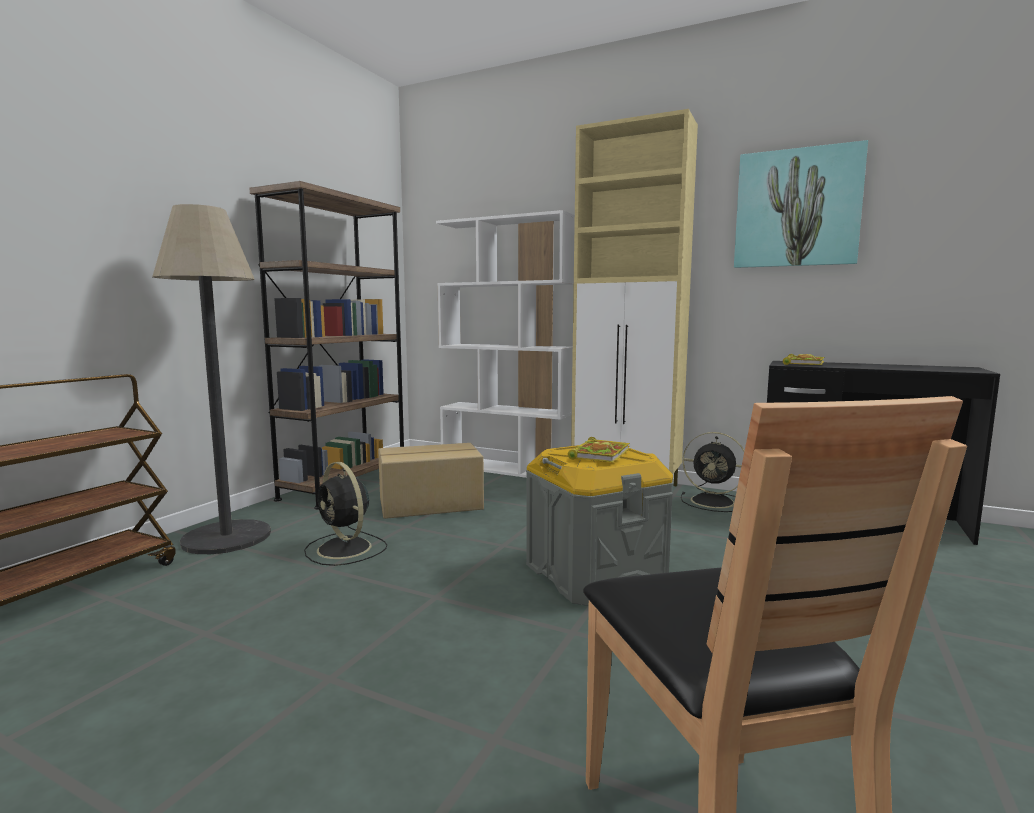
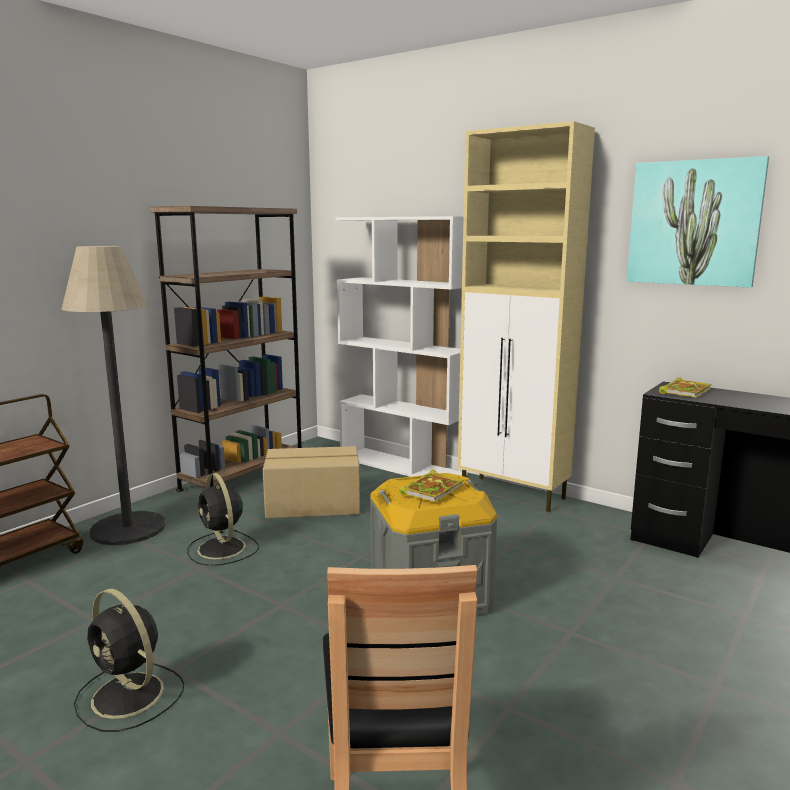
camera: 10 degrees right, 5 degrees up
(714, 502) = (592, 522): black fan -> black fan (130, 696)

